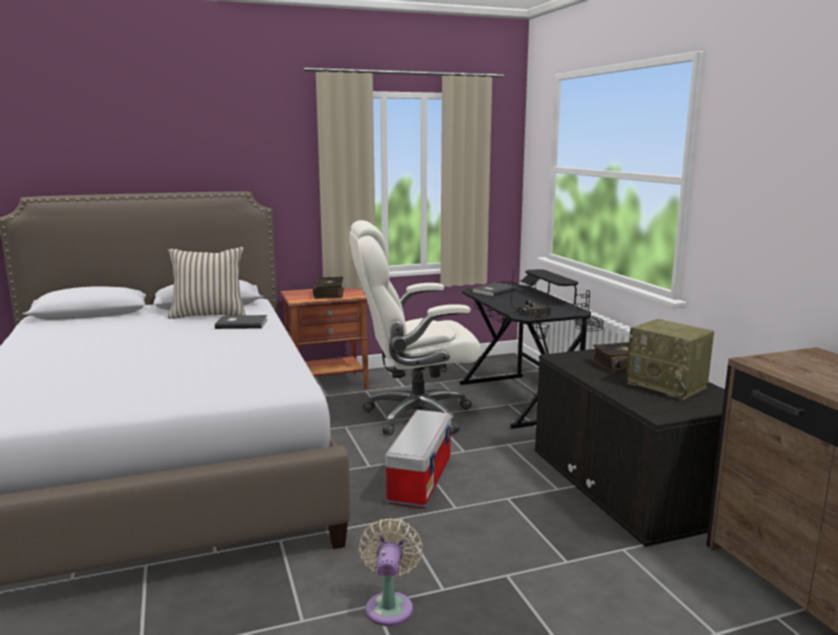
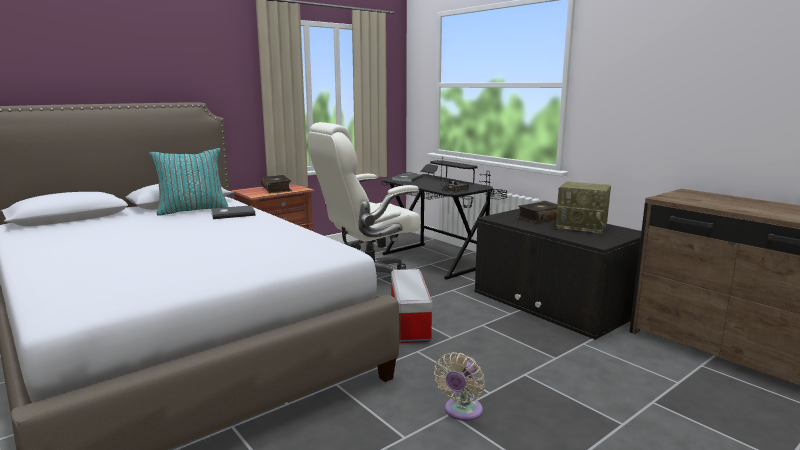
camera: 20 degrees left, 0 degrees up
(209, 315) = (192, 210): beige pillow -> turquoise pillow
(390, 605) = (461, 412): beige fan -> beige fan turned 135 degrees counterclockwise

